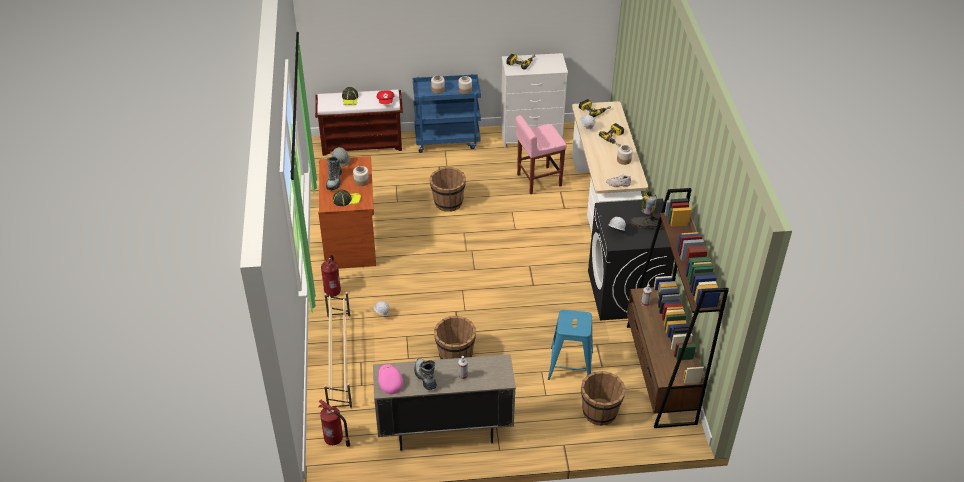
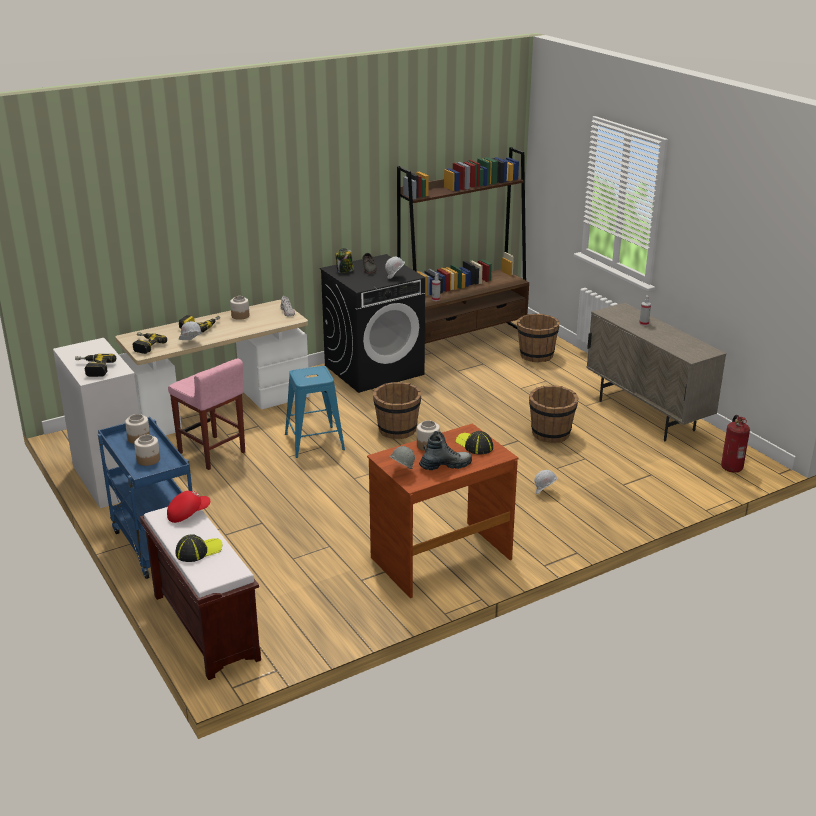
camera: 115 degrees left, 15 degrees down
(333, 291) = (542, 540): fire extinguisher -> none
(339, 360) = (637, 498): beige shoe rack -> none
(389, 382) = (699, 350): pink cap -> none
(425, 377) = (669, 338): boot -> none
(448, 202) = (303, 505): brown bucket -> brown bucket (397, 430)
(570, 365) = (497, 377): blue stool -> blue stool (314, 442)

